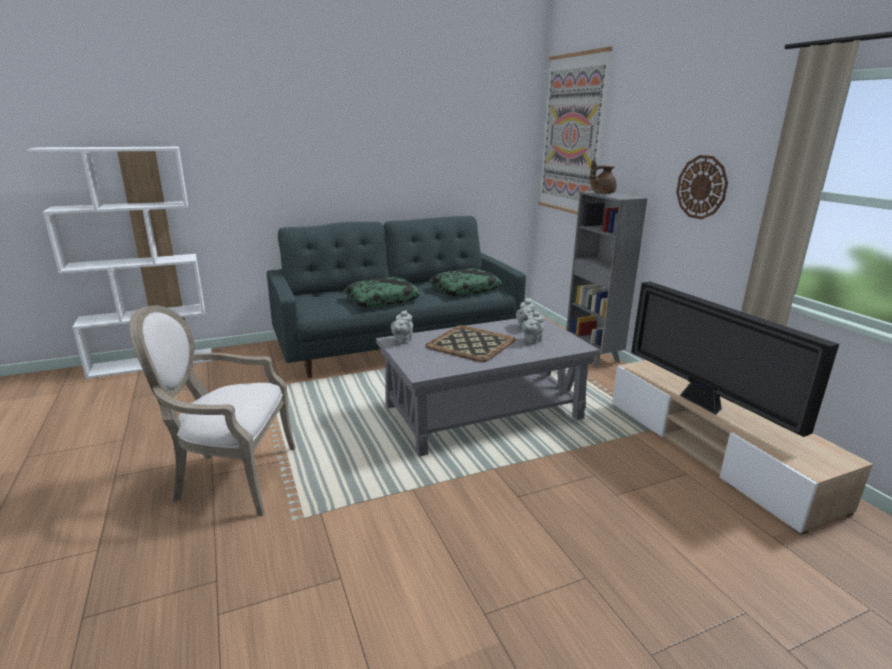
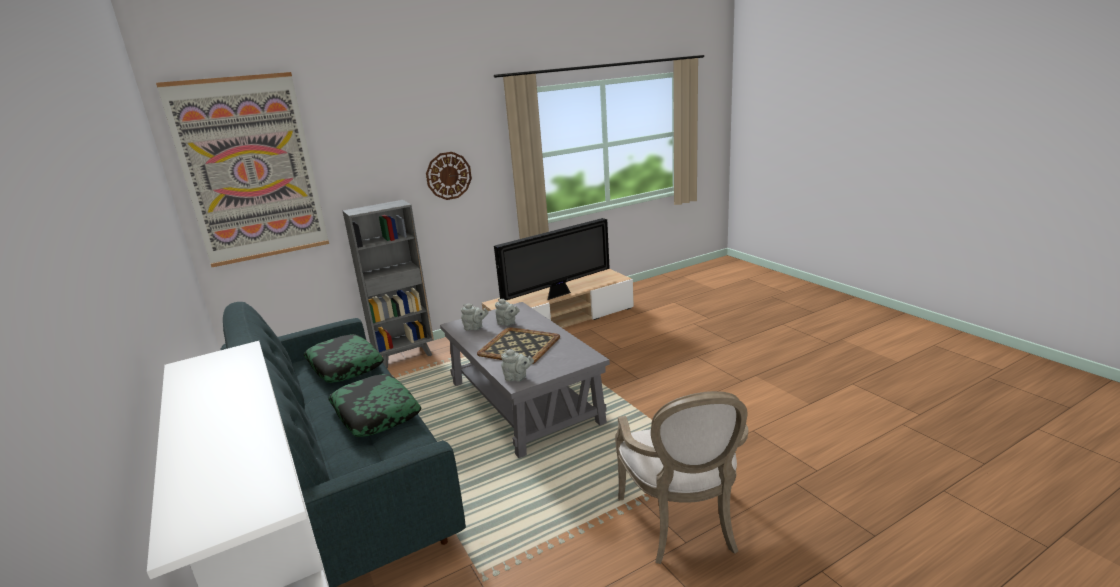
camera: 95 degrees left, 0 degrees up
(601, 193) = (368, 209): brown teapot -> none

